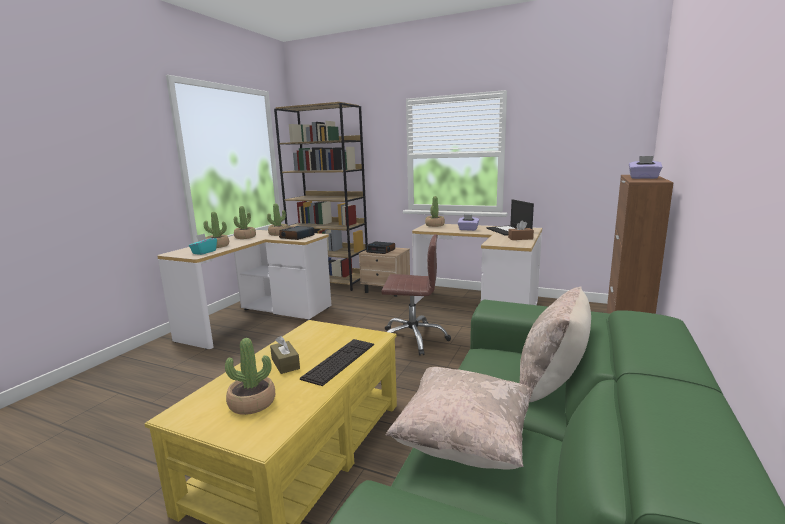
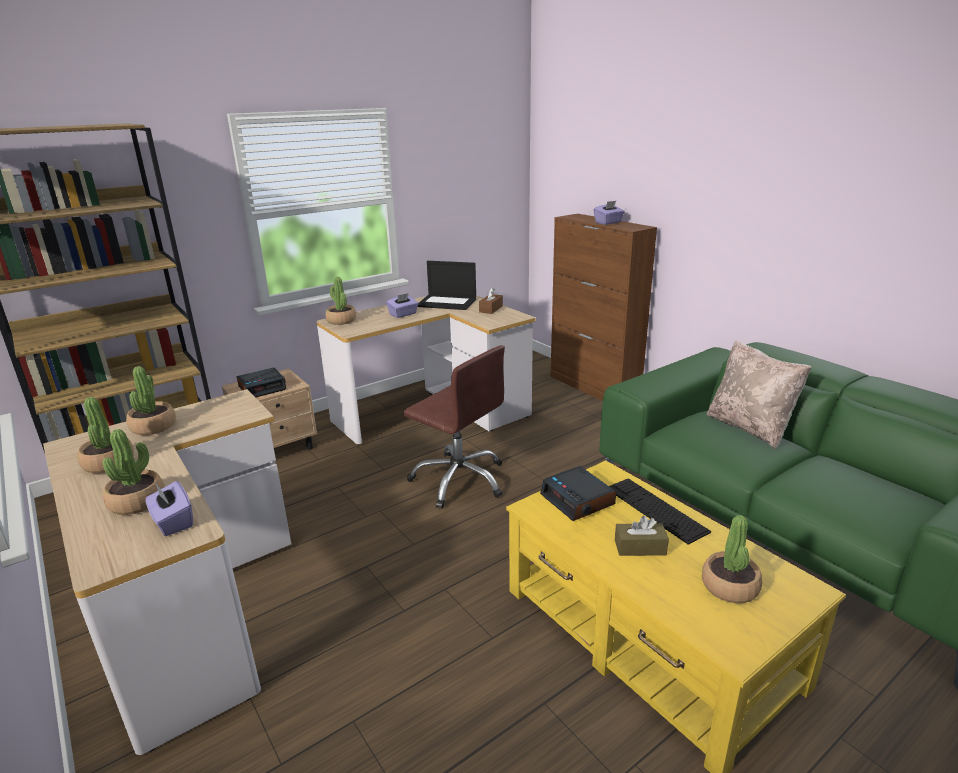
camera: 60 degrees left, 10 degrees up
(204, 252) = (173, 522): turquoise tissue box -> purple tissue box
(297, 237) = (217, 415): alarm clock -> alarm clock (578, 500)
(413, 339) = (459, 479): brown office chair -> brown office chair turned 90 degrees clockwise
(464, 441) = (822, 488): beige pillow -> none

